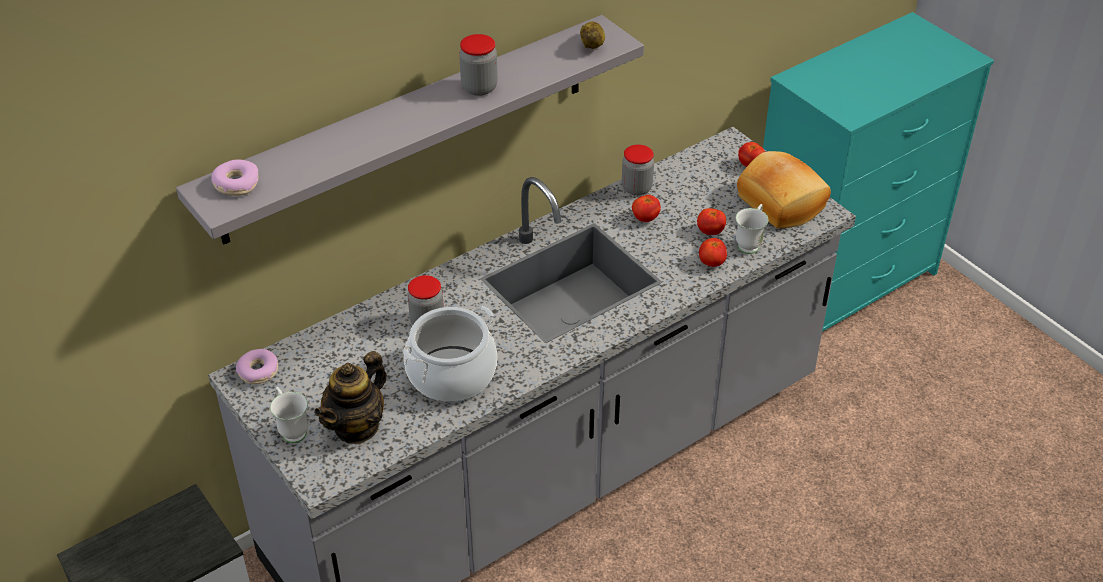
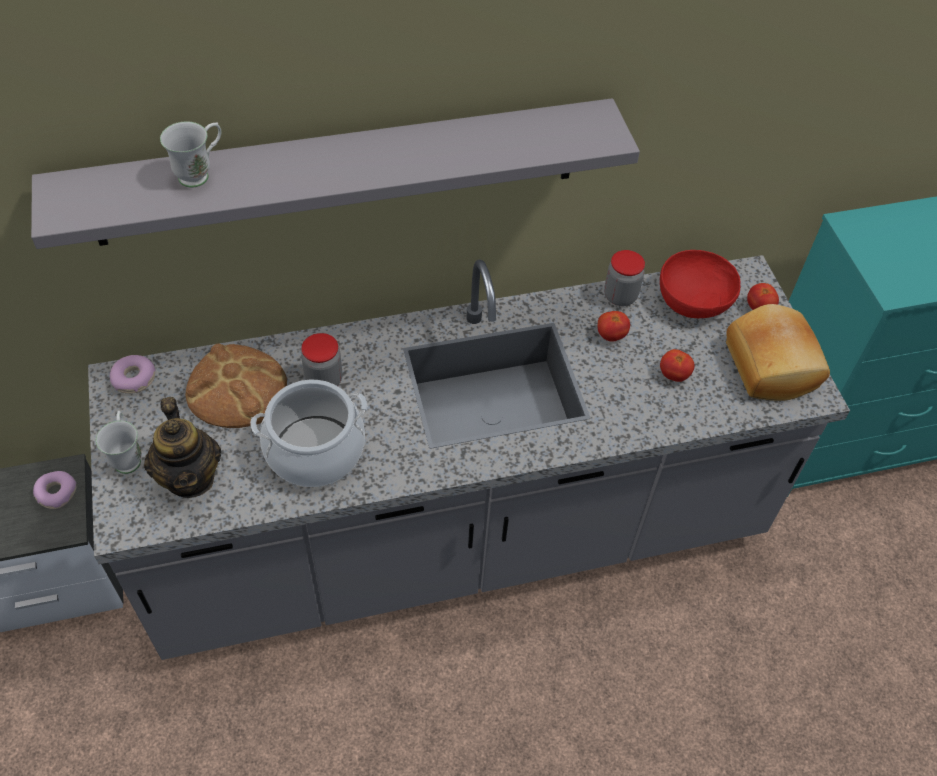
camera: 20 degrees right, 10 degrees up
(236, 184) = (92, 191): donut -> donut (56, 493)
(355, 351) = (237, 388): none -> bread
(357, 426) = (190, 477): teapot -> teapot turned 75 degrees counterclockwise
(479, 87) = (420, 151): jar -> none
(593, 45) = (580, 134): potato -> none
(696, 174) = (693, 300): none -> red bowl
(711, 263) = (656, 414): tomato -> none
(750, 243) = (711, 404): white mug -> white mug (201, 174)

